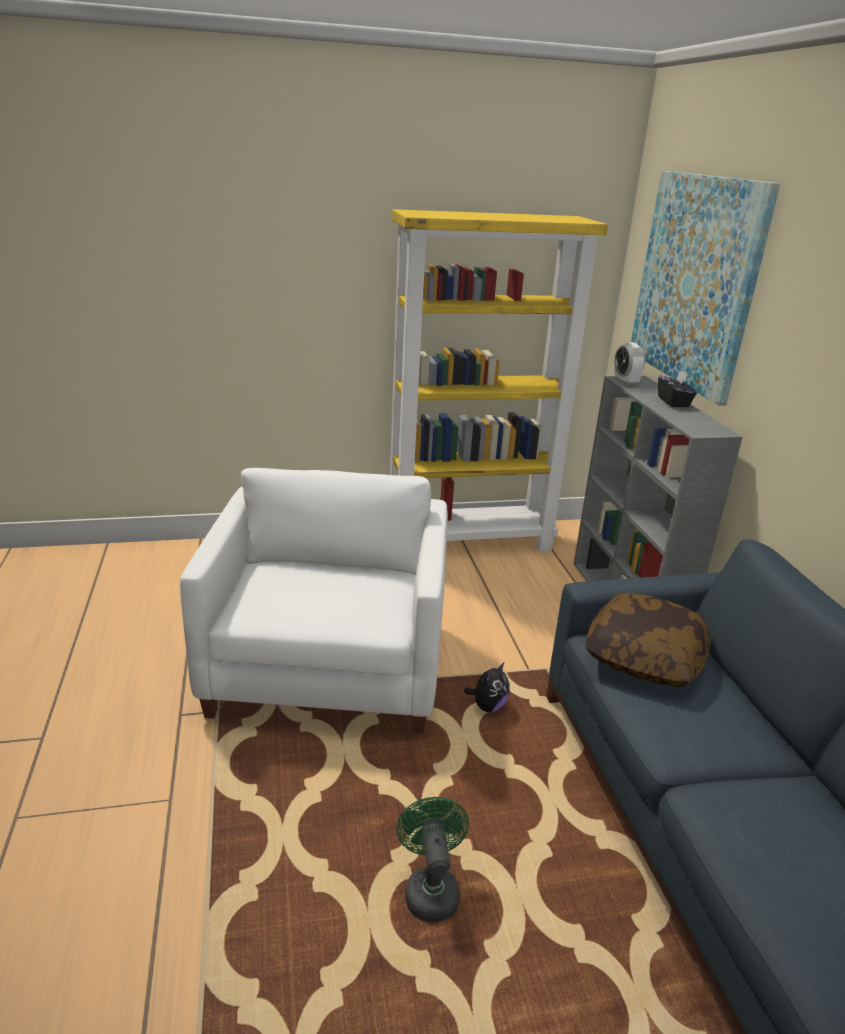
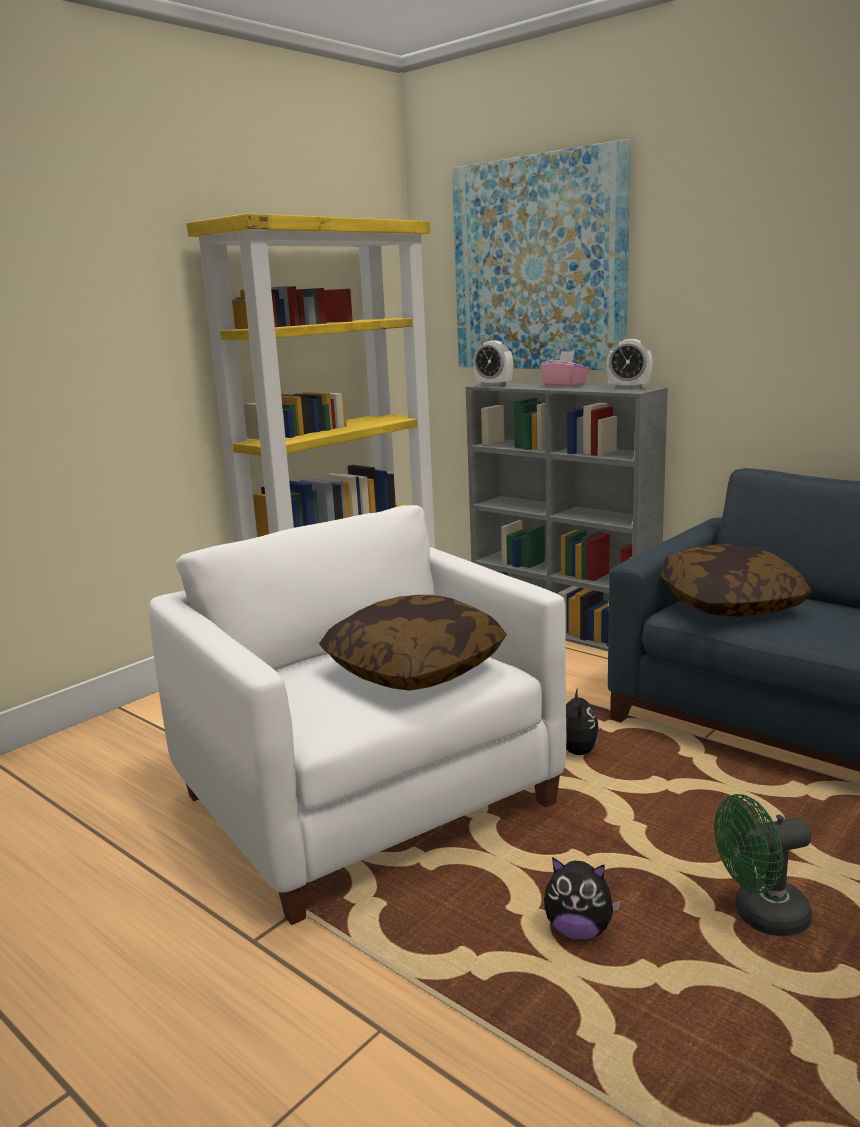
camera: 35 degrees left, 10 degrees down
(322, 819) = (579, 930): none -> plush toy
(339, 600) = (415, 669): none -> pillow
(430, 888) = (761, 917): green fan -> green fan turned 60 degrees counterclockwise
(673, 402) = (565, 385): black tissue box -> pink tissue box
(708, 426) = (629, 388): none -> alarm clock

